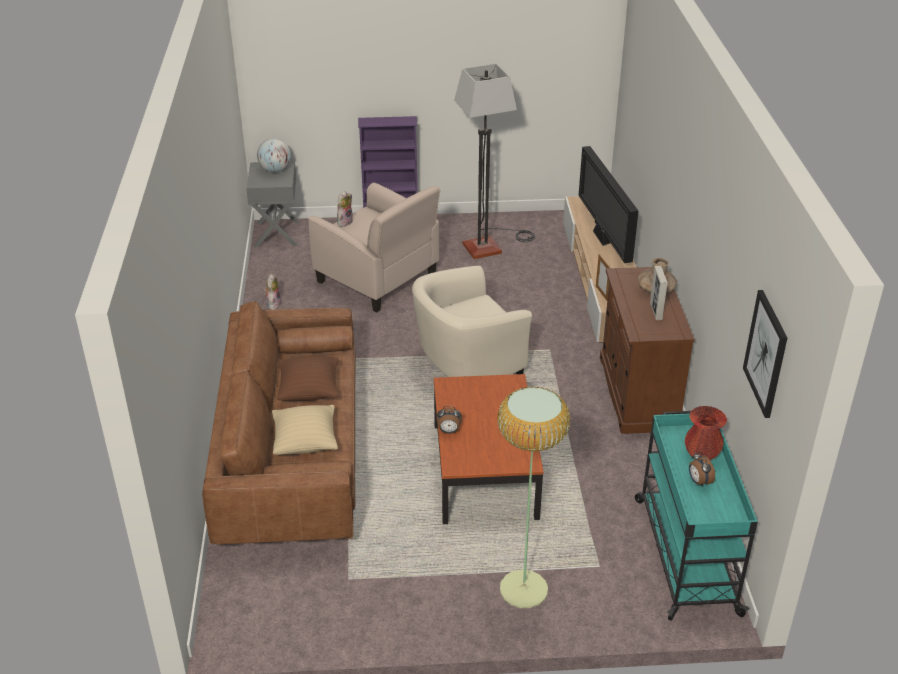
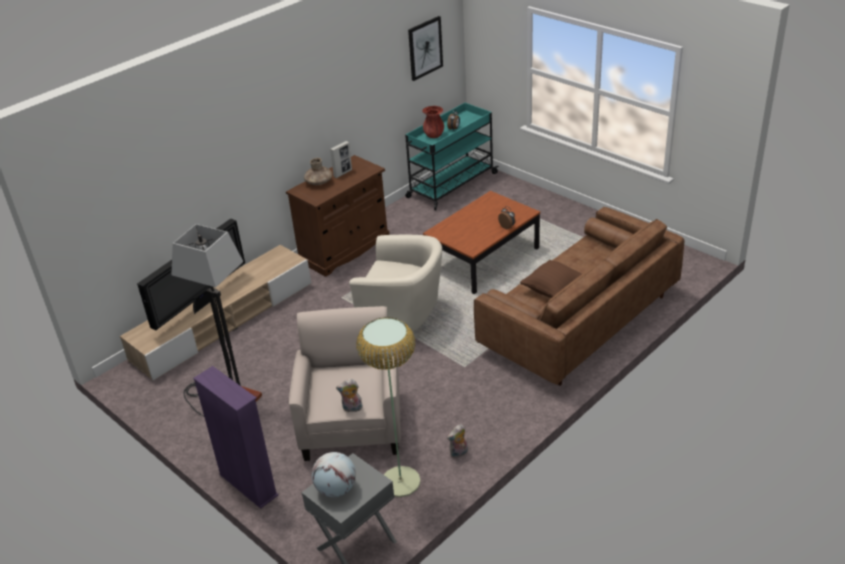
camera: 130 degrees left, 0 degrees up
(305, 443) = (589, 263): beige pillow -> none
(523, 589) = (538, 208): floor lamp -> floor lamp (401, 481)
(601, 293) = (283, 269): picture frame -> none

